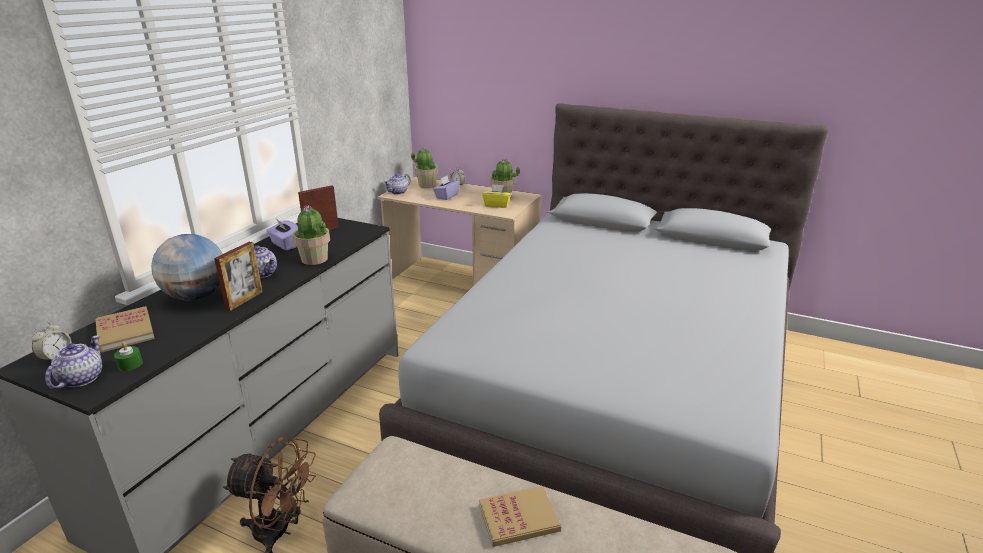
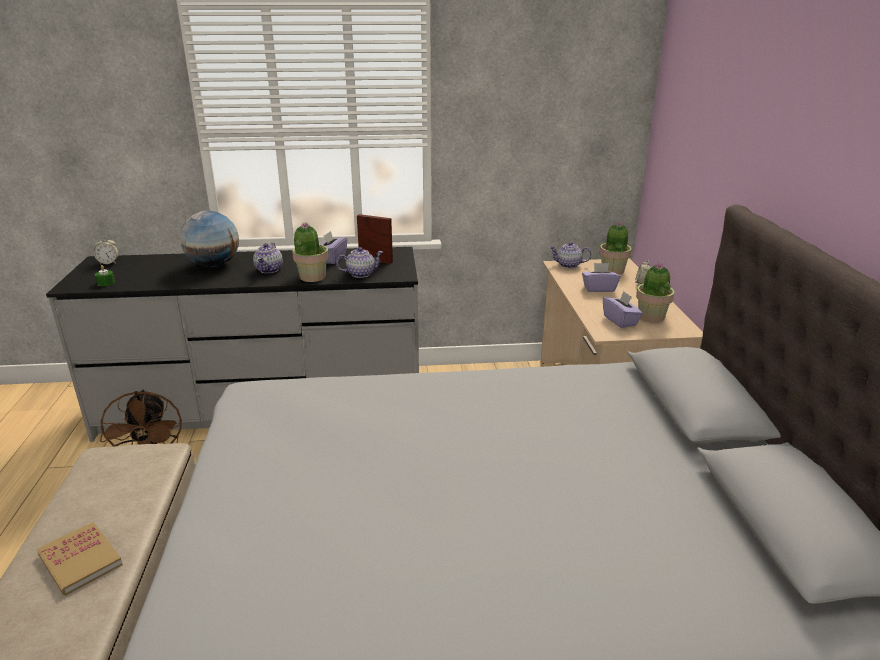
camera: 60 degrees right, 0 degrees up
(81, 378) = (84, 278): teapot -> teapot (361, 274)
(125, 331) = (150, 266): book -> none
(244, 300) = (217, 280): picture frame -> none
(496, 205) = (620, 321): yellow tissue box -> purple tissue box

